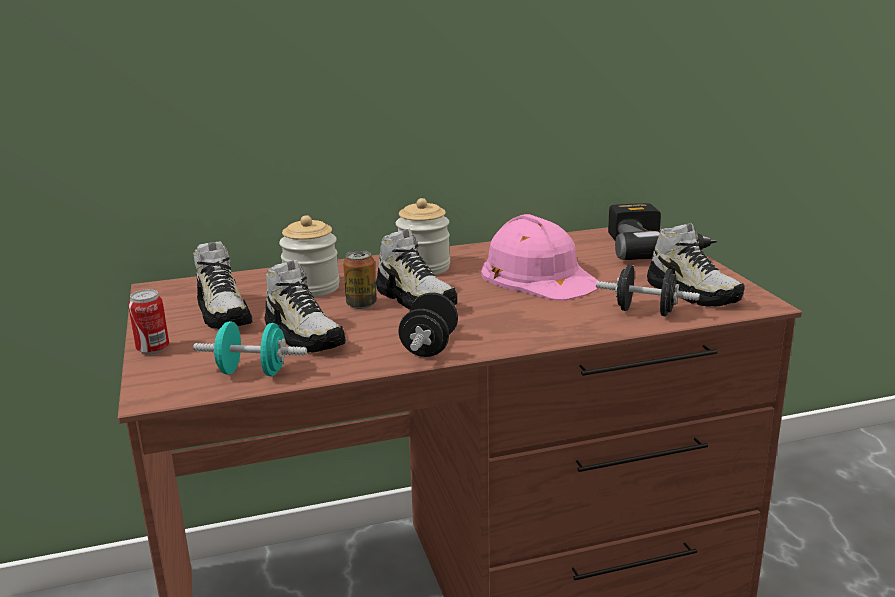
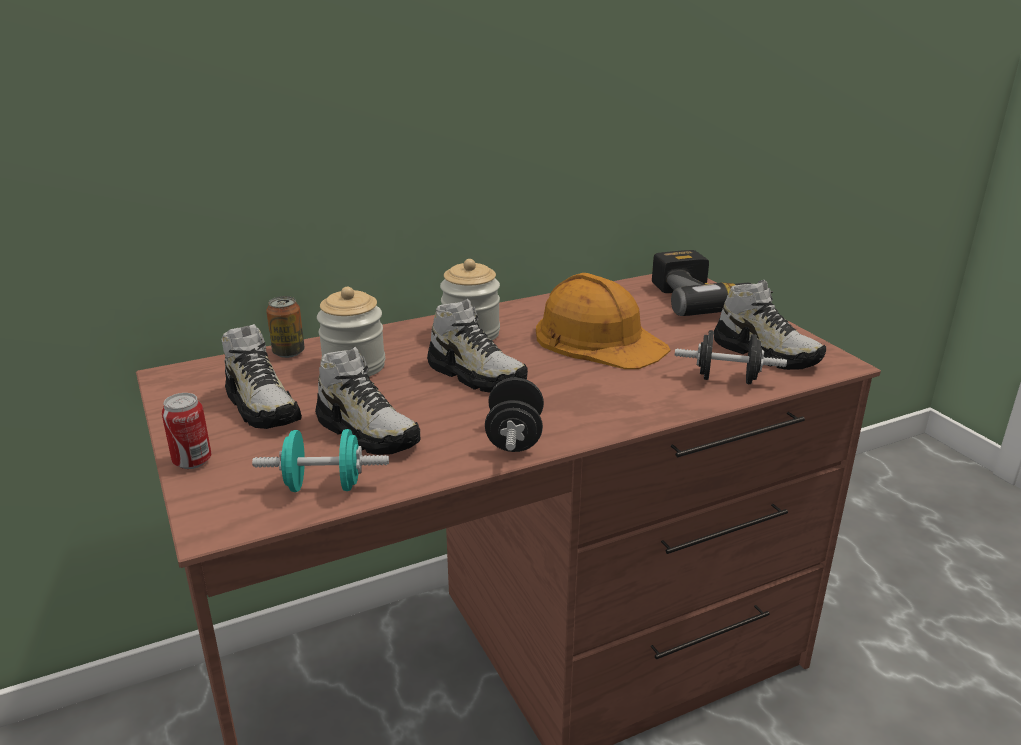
camera: 10 degrees left, 5 degrees up
(361, 304) = (418, 385): can -> can (288, 352)
(538, 275) = (598, 338): pink hard hat -> orange hard hat

